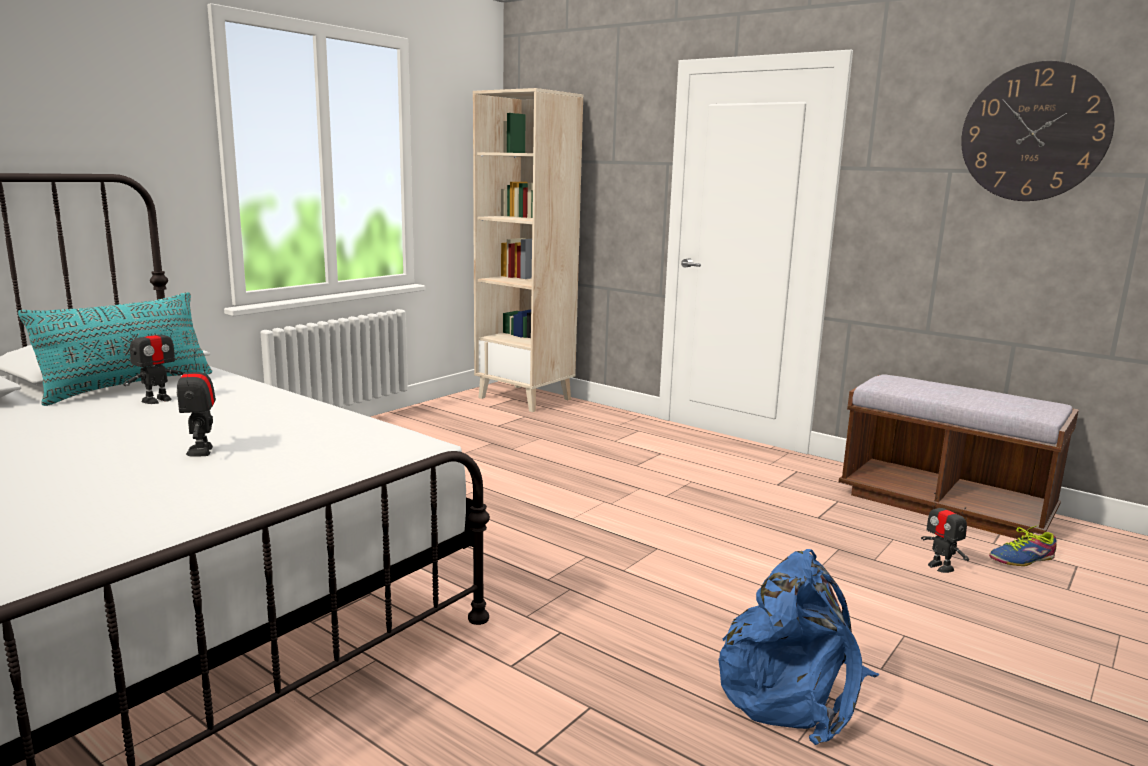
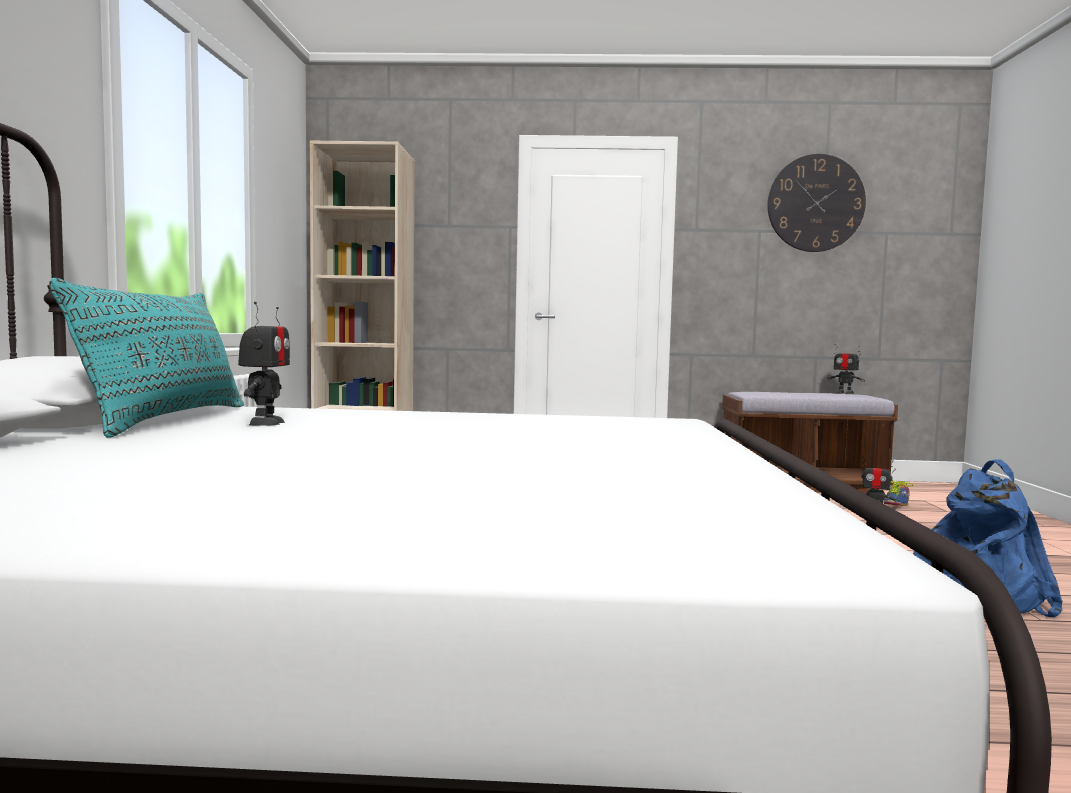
camera: 35 degrees left, 10 degrees down
(201, 451) = (512, 440): toy robot -> toy robot (844, 393)

